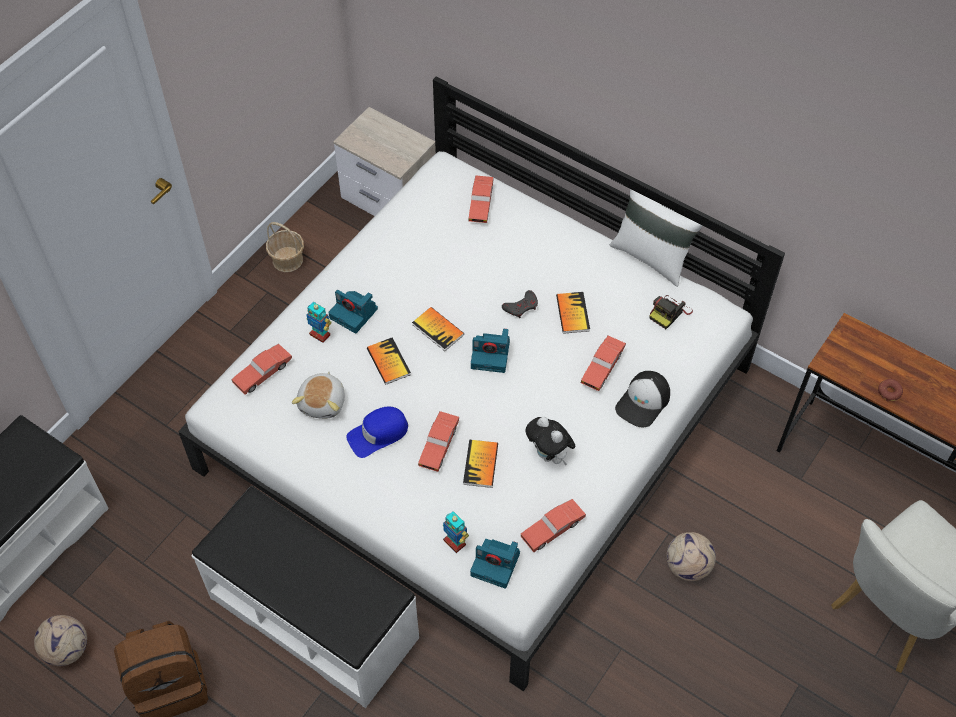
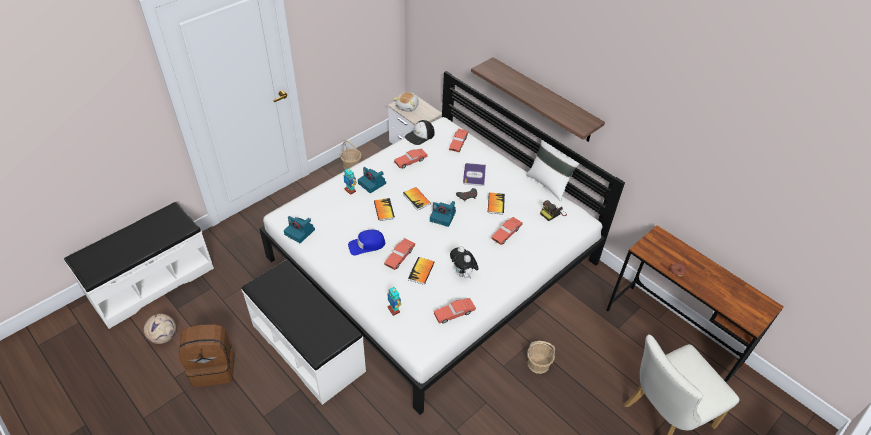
camera: 10 degrees right, 10 degrees down
(263, 373) = (312, 203): red toy car -> red toy car (410, 161)
(323, 402) = (341, 224): plush toy -> plush toy (408, 107)
(496, 564) = (415, 326): camera -> camera (300, 232)
(523, 262) = (474, 175): none -> book
(627, 126) = (543, 100): none -> shelf
(643, 402) = (526, 256): cap -> cap (420, 136)
(688, 566) = (538, 364): football -> basket

